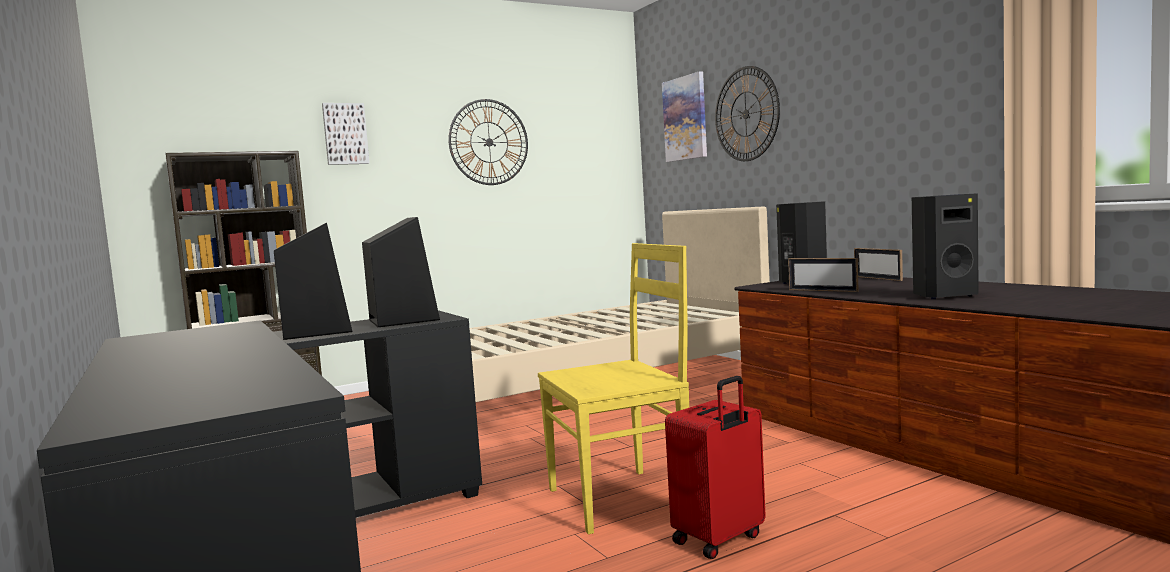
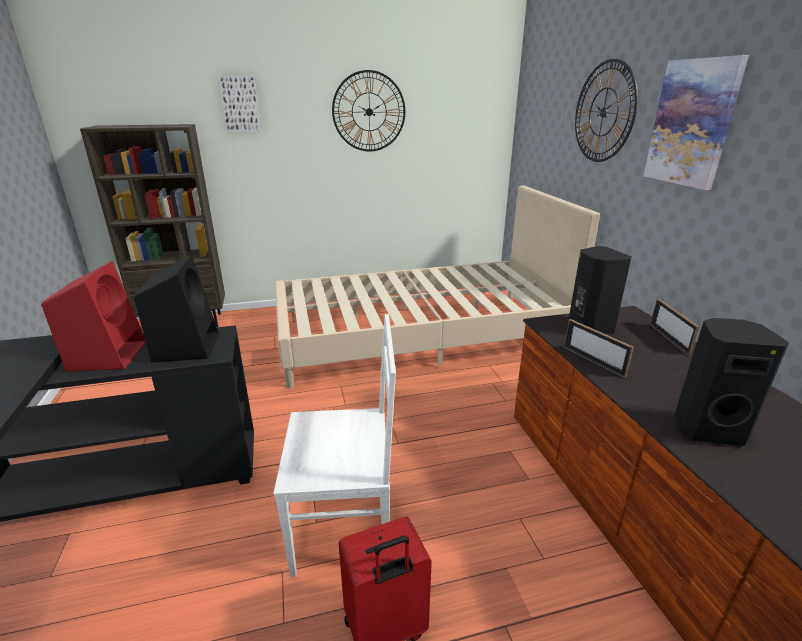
camera: 15 degrees right, 20 degrees up
(317, 331) = (108, 355): black speaker -> red speaker
(621, 499) = (346, 528): yellow chair -> white chair
(685, 118) = (552, 100): picture -> picture (692, 123)

